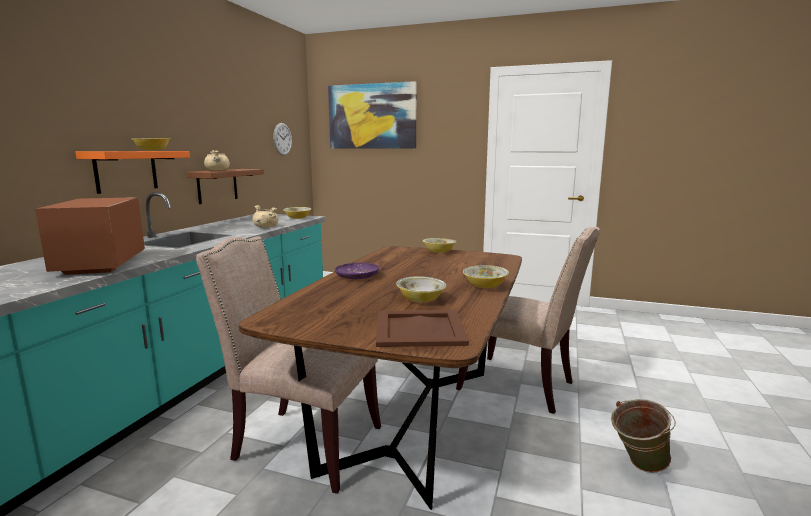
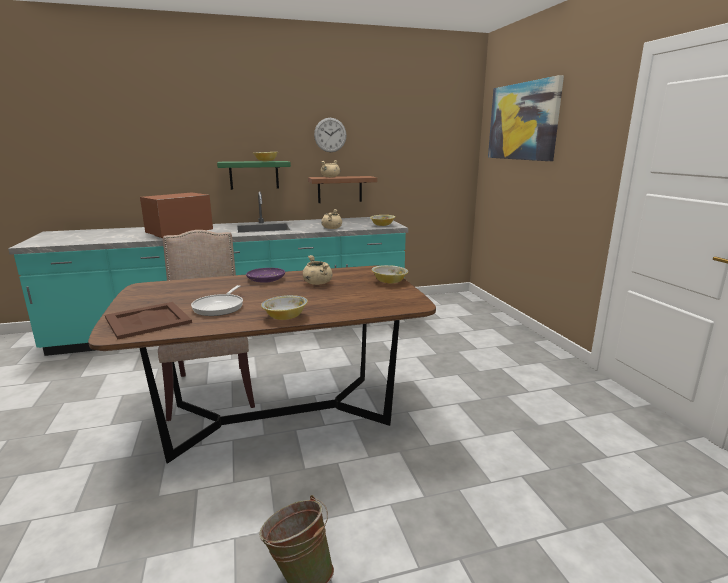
camera: 55 degrees right, 5 degrees up
(126, 171) = (254, 175): orange shelf -> green shelf
(282, 139) = (431, 148): wall clock -> wall clock (330, 135)
(403, 266) = (317, 283): none -> beige cooking pot
(421, 300) = (220, 307): bowl -> frying pan
(521, 386) = (394, 454): beige chair -> none

